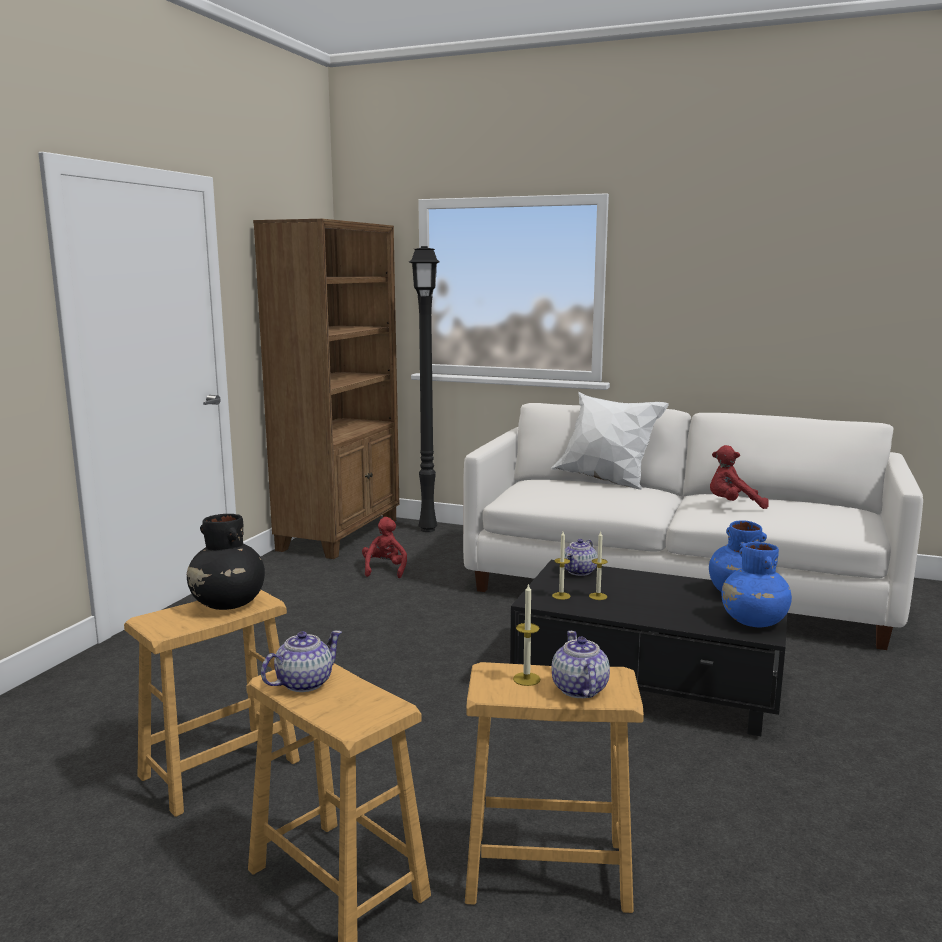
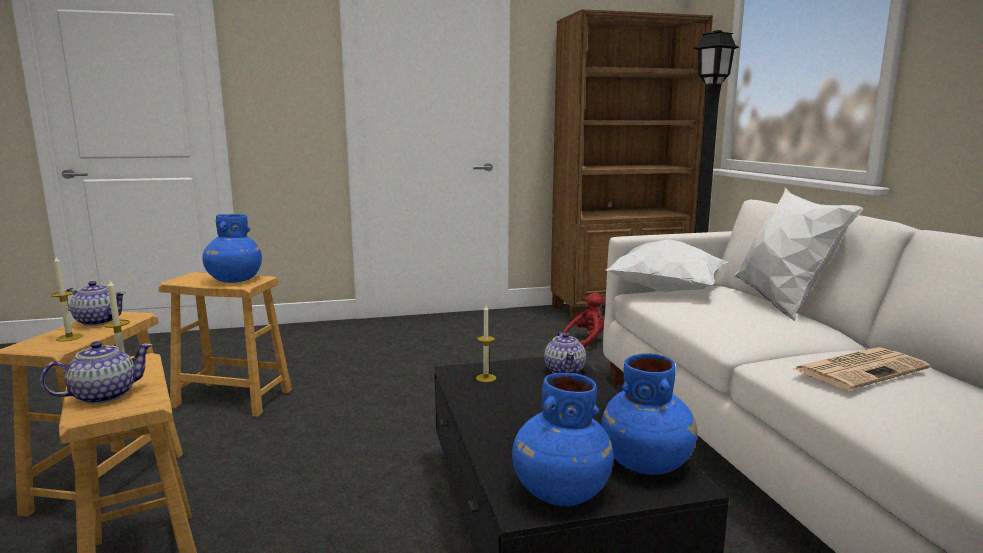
camera: 55 degrees right, 0 degrees up
(228, 604) = (234, 280): black vase -> blue vase
(516, 493) = (667, 291): none -> white pillow
(580, 571) = (565, 370): teapot -> teapot turned 90 degrees counterclockwise
(598, 596) = (509, 392): candle -> candle (69, 337)
(733, 505) = (860, 369): red plush toy -> newspaper

